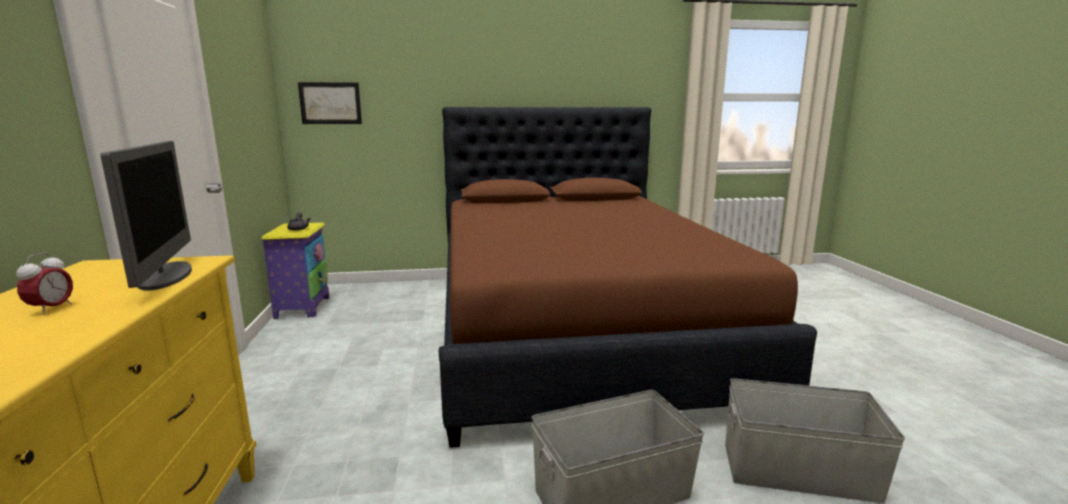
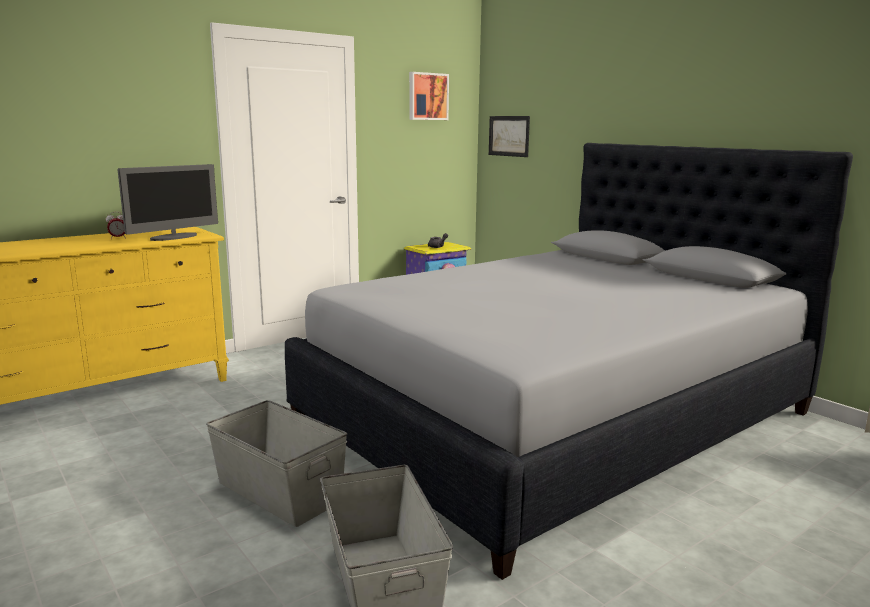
camera: 60 degrees right, 0 degrees up
(247, 55) = (427, 96): none -> picture
(576, 328) = (556, 416): brown bed -> grey bed

